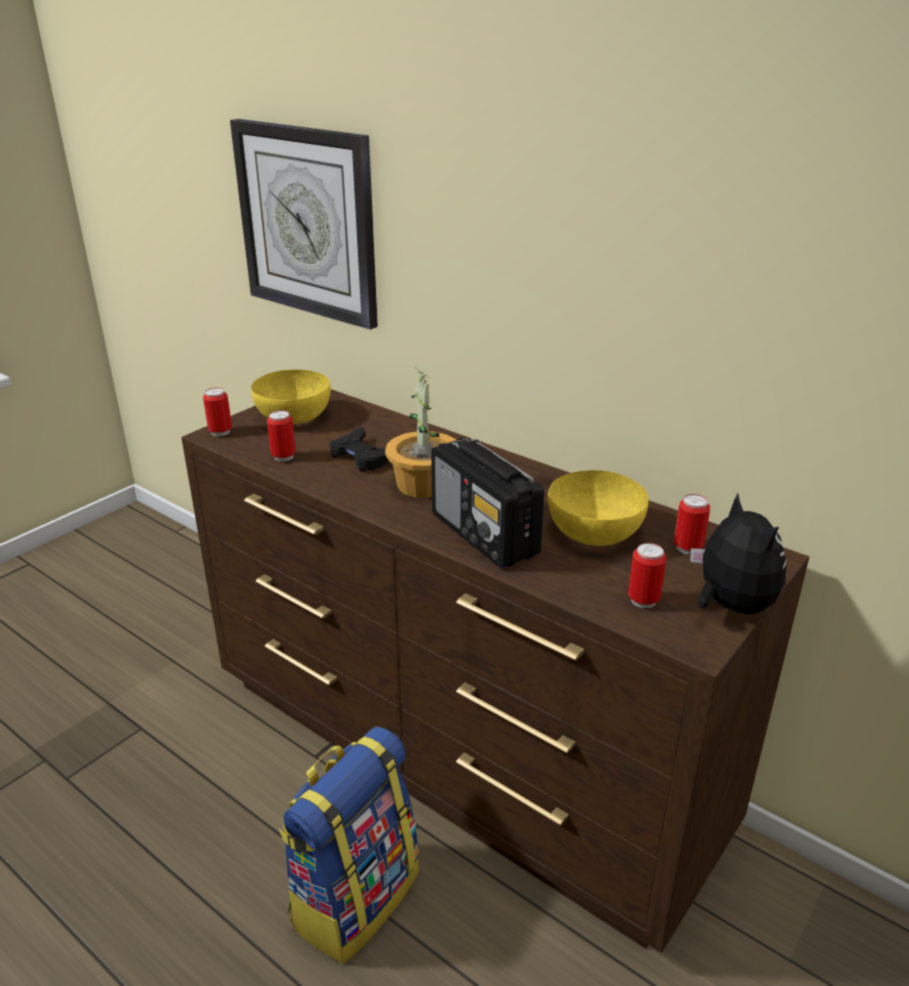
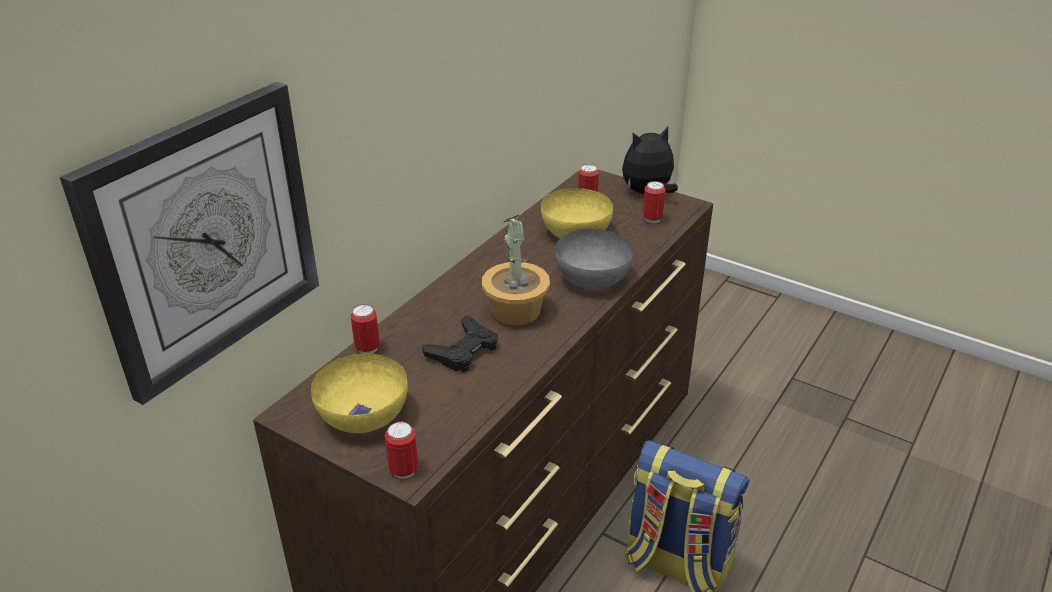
camera: 95 degrees left, 5 degrees up
(283, 456) = (467, 405): can -> can (367, 348)
(484, 535) = (592, 277): radio -> grey bowl

